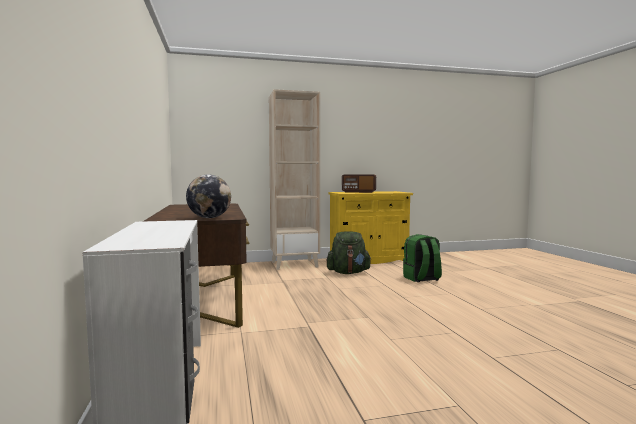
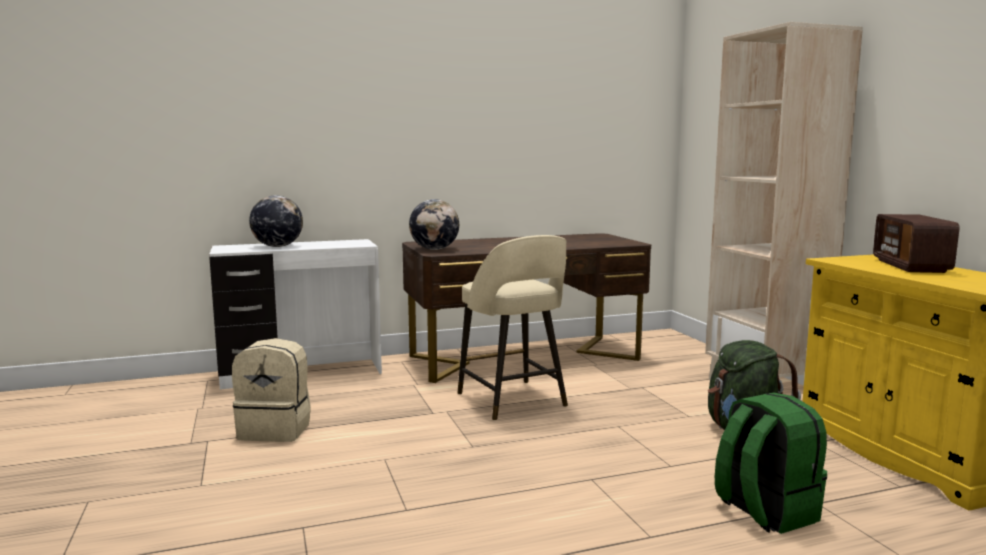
camera: 85 degrees right, 5 degrees up
(156, 234) = (277, 246): none -> globe
(293, 305) = (513, 401): none -> beige stool
(337, 384) = (276, 430): none -> beige backpack

